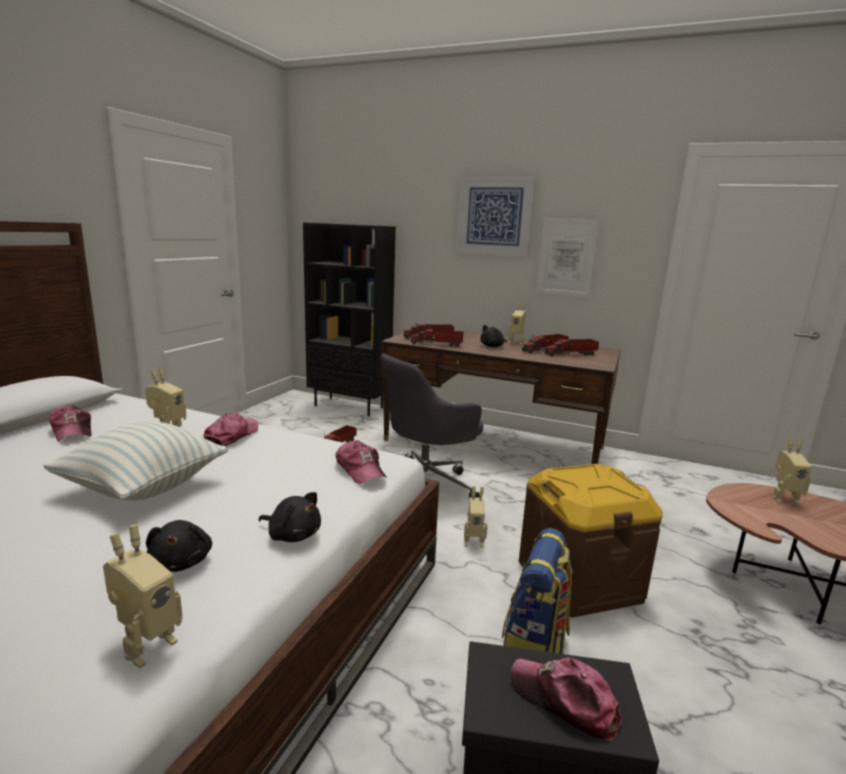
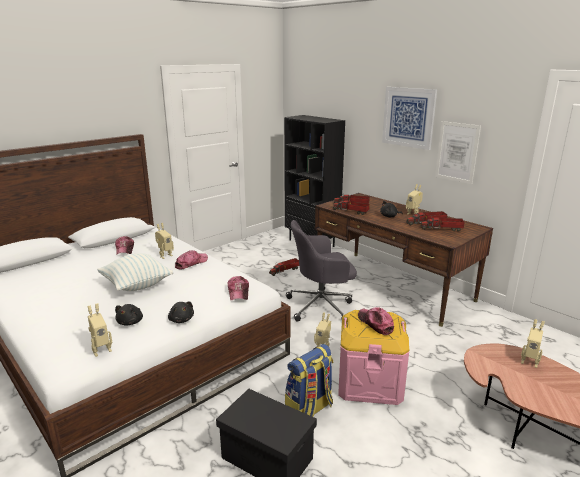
camera: 25 degrees right, 5 degrees up
(564, 701) = (268, 422): cap -> cap (375, 323)
(579, 579) = (369, 382): brown storage box -> pink storage box

